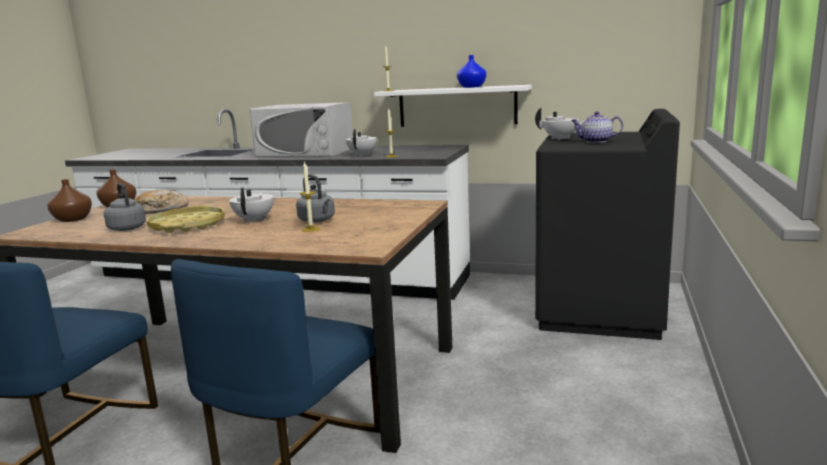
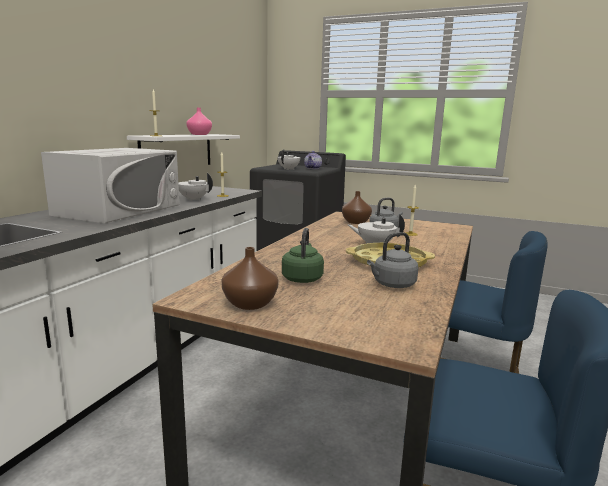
camera: 85 degrees left, 0 degrees up
(72, 219) = (325, 322): brown vase -> brown vase (355, 222)
(161, 210) = (302, 278): bread -> green kettle
(471, 87) = (200, 134): blue vase -> pink vase

